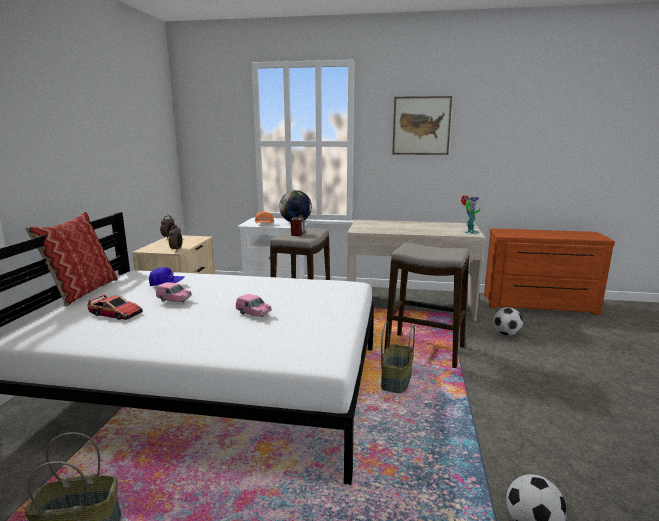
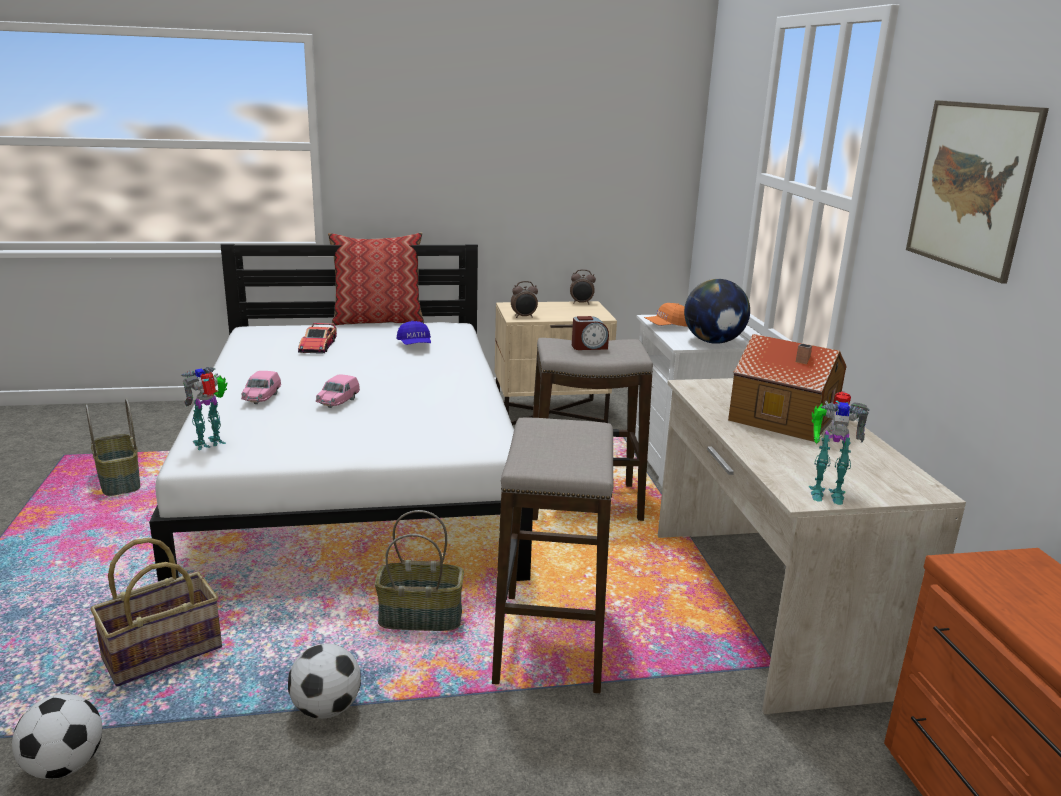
camera: 70 degrees right, 5 degrees up
(174, 300) = (363, 358): pink toy car -> pink toy car (261, 398)
(303, 356) = (211, 443): none -> toy robot
(401, 226) = (784, 418): none -> toy house
(410, 482) = (162, 652): none -> basket
(506, 334) = (722, 769): football -> football (326, 709)

